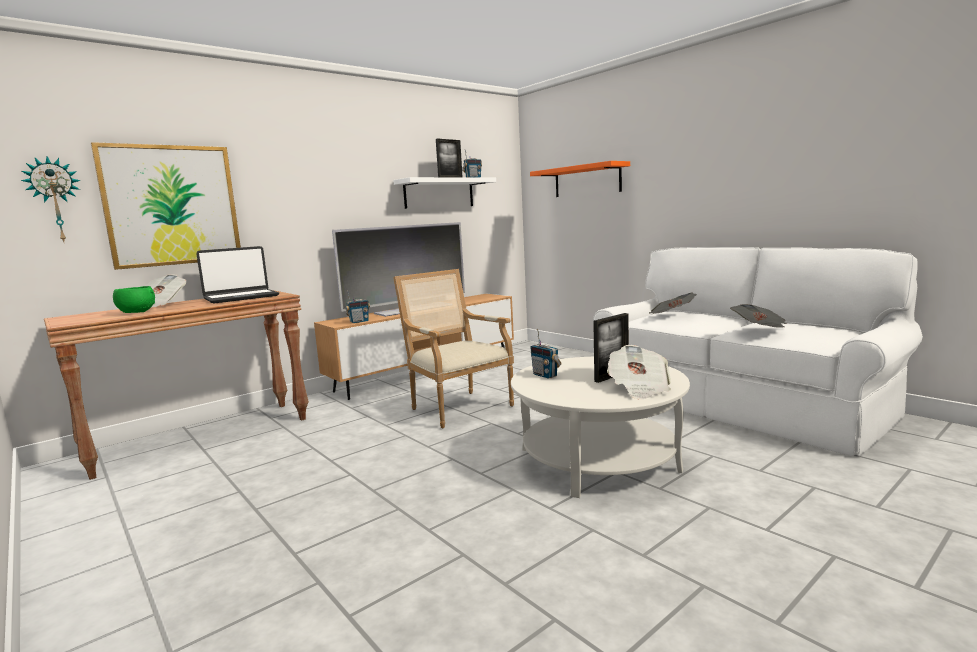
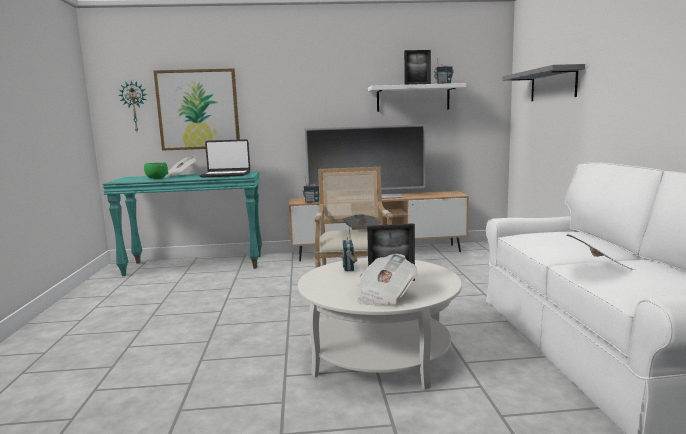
camera: 35 degrees right, 0 degrees up
(201, 436) = (195, 265): brown console table -> turquoise console table
(587, 180) = (553, 84): orange shelf -> grey shelf
(672, 316) = (555, 236): newspaper -> newspaper (362, 232)

